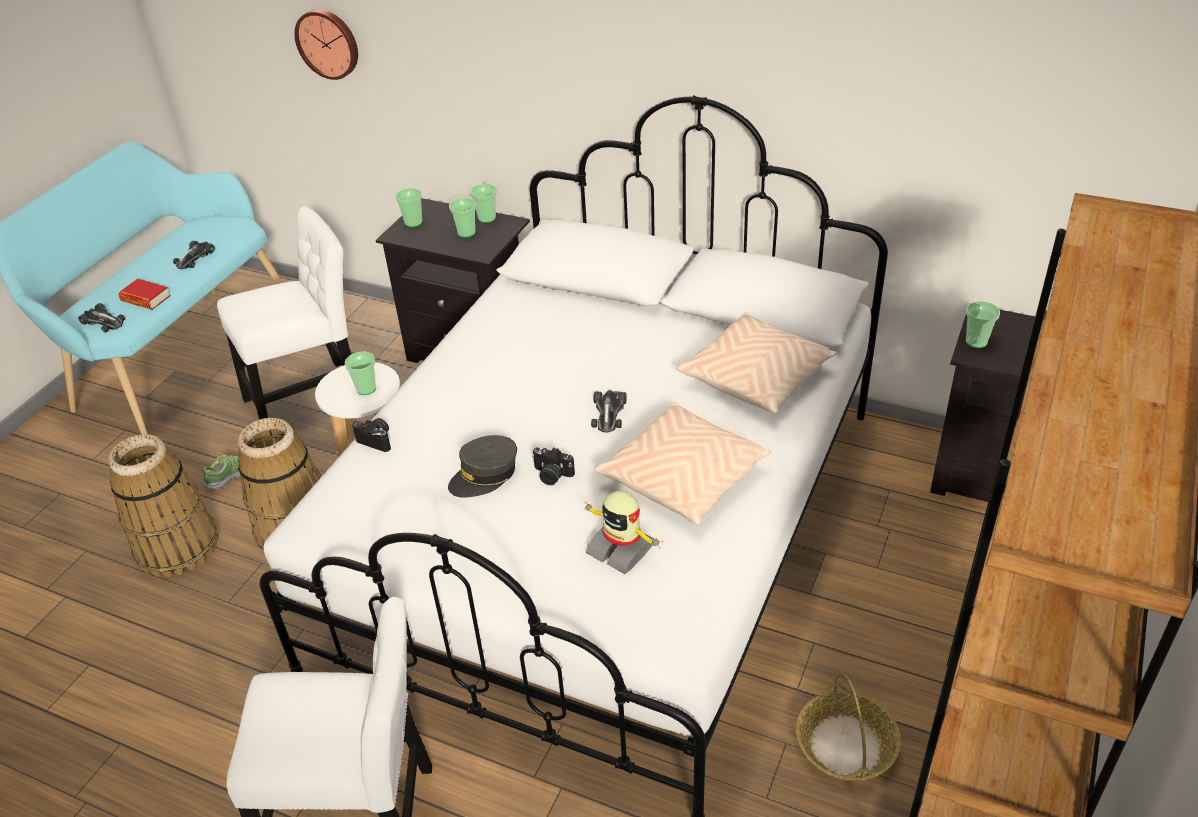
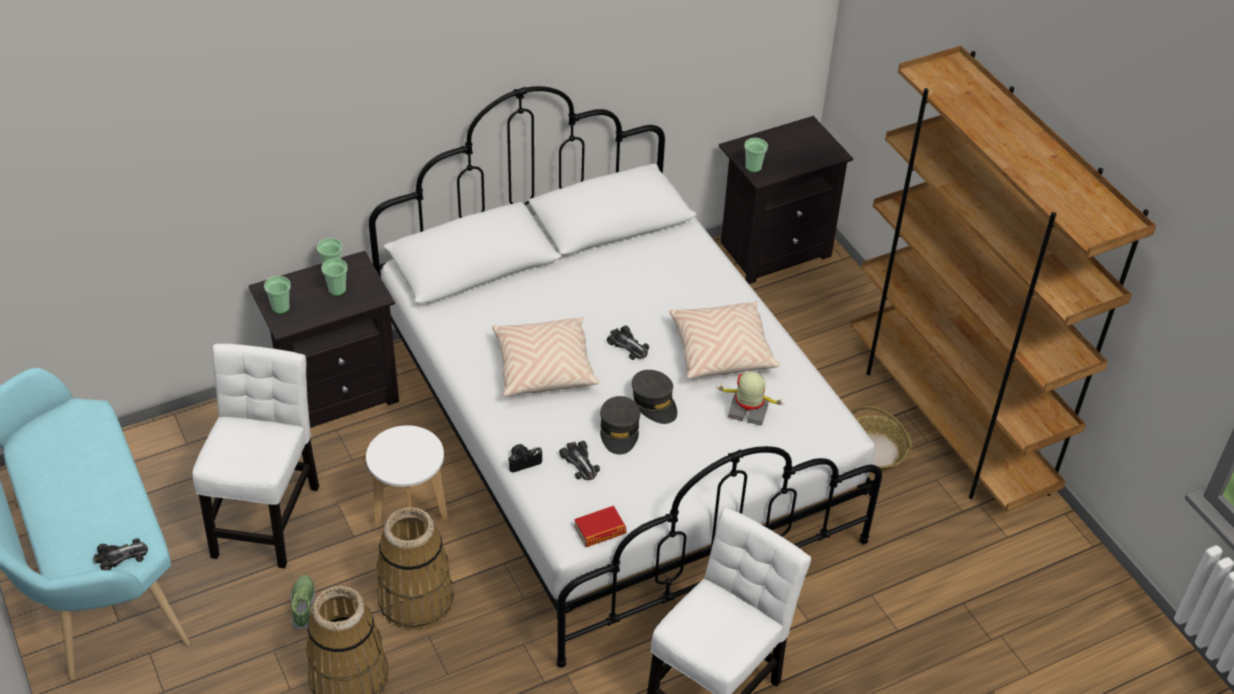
camera: 55 degrees left, 5 degrees up
(145, 298) = (122, 516): book -> book (600, 530)
(194, 257) = (97, 459): toy car -> toy car (580, 463)
(328, 43) = (141, 189): wall clock -> none
(366, 388) = (413, 450): cup -> none
(551, 475) = (654, 402): camera -> grey cap
(621, 548) = (748, 410): toy robot -> toy robot turned 150 degrees counterclockwise
(756, 378) = (672, 267): beige pillow -> beige pillow (543, 368)

